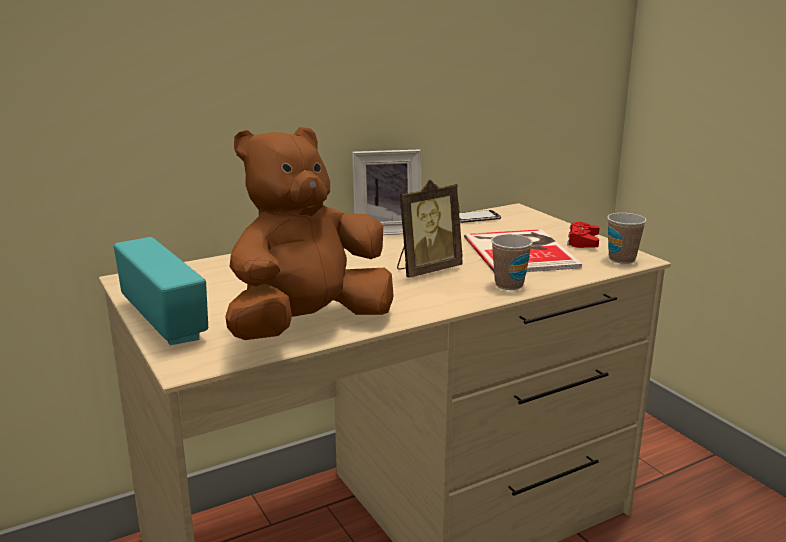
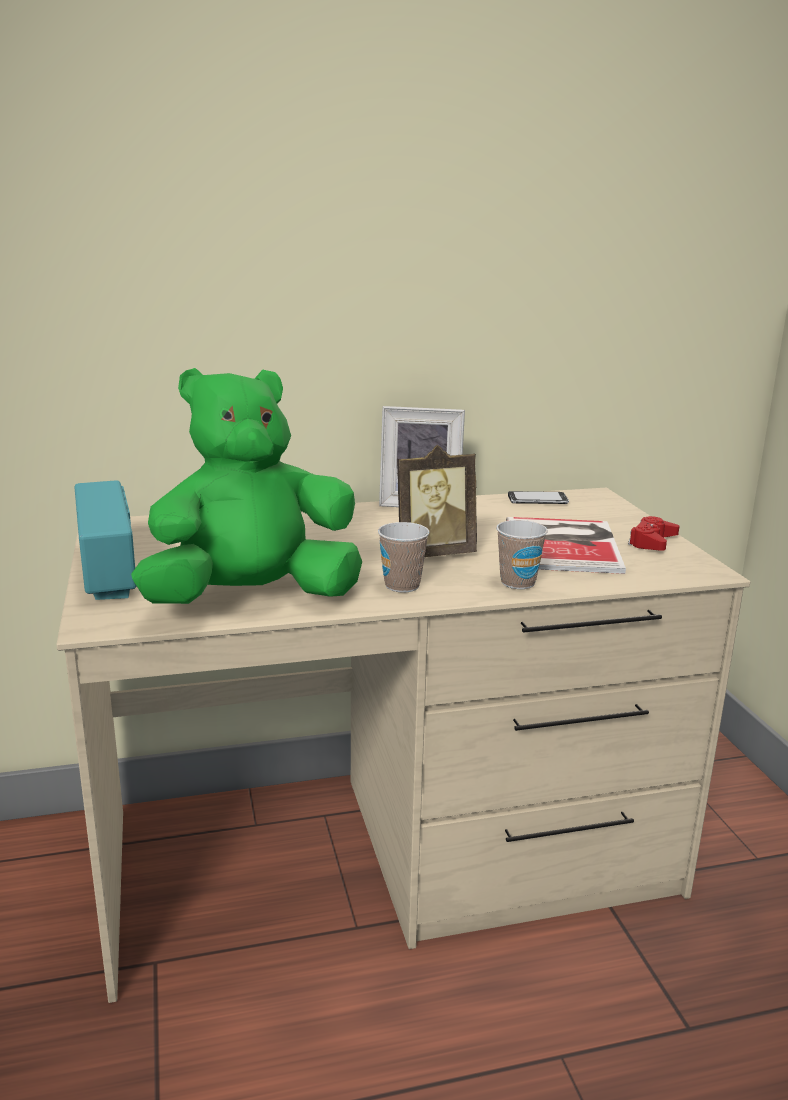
camera: 15 degrees right, 0 degrees up
(308, 325) = (253, 598): brown plush toy -> green plush toy
(622, 259) = (686, 569): cup -> cup (402, 585)

